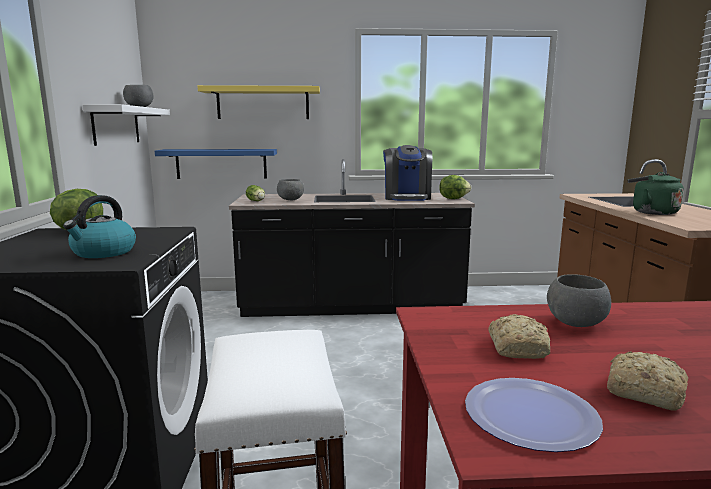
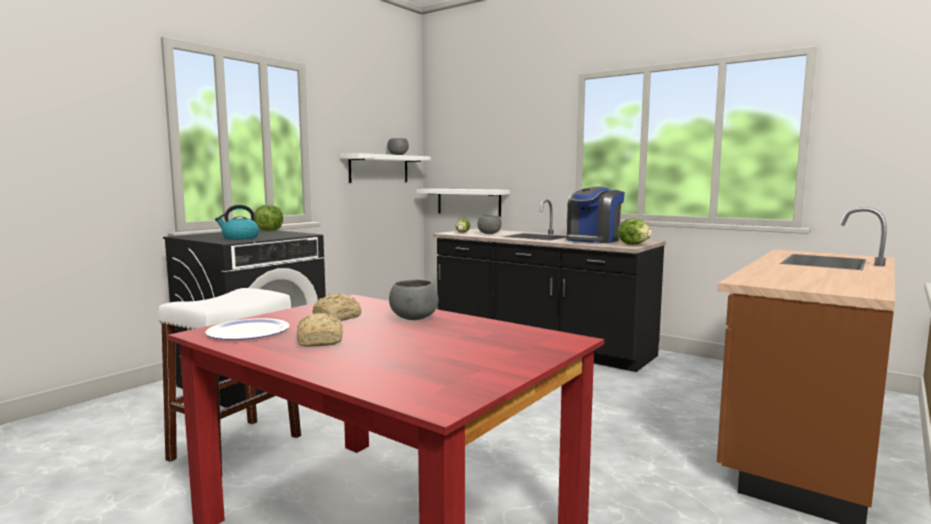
camera: 40 degrees right, 5 degrees down
(221, 164) = (468, 202): blue shelf -> white shelf
(263, 103) = (501, 149): yellow shelf -> none
(651, 212) = (778, 270): green kettle -> none

